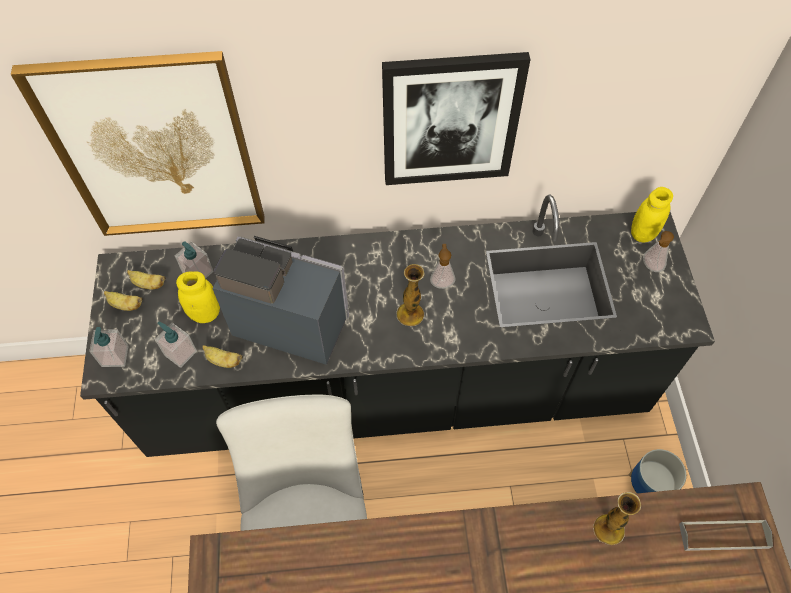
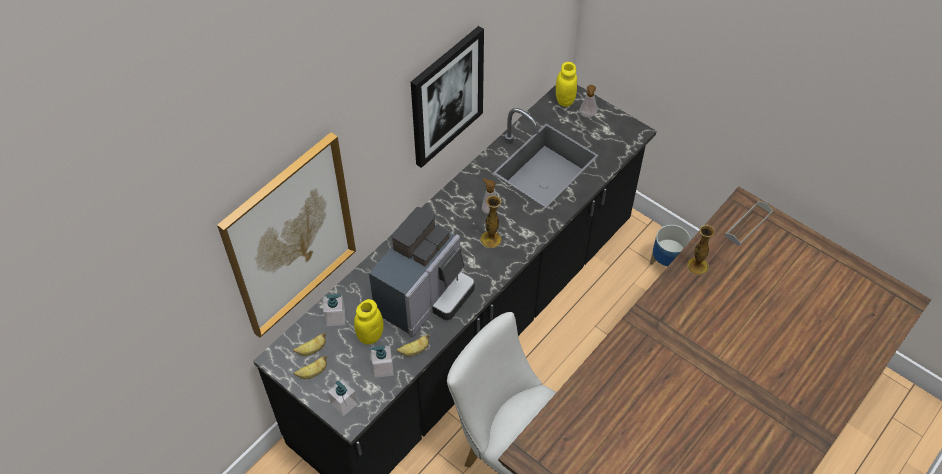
camera: 45 degrees left, 5 degrees down
(289, 319) = (425, 297): coffee machine -> coffee machine turned 150 degrees clockwise

